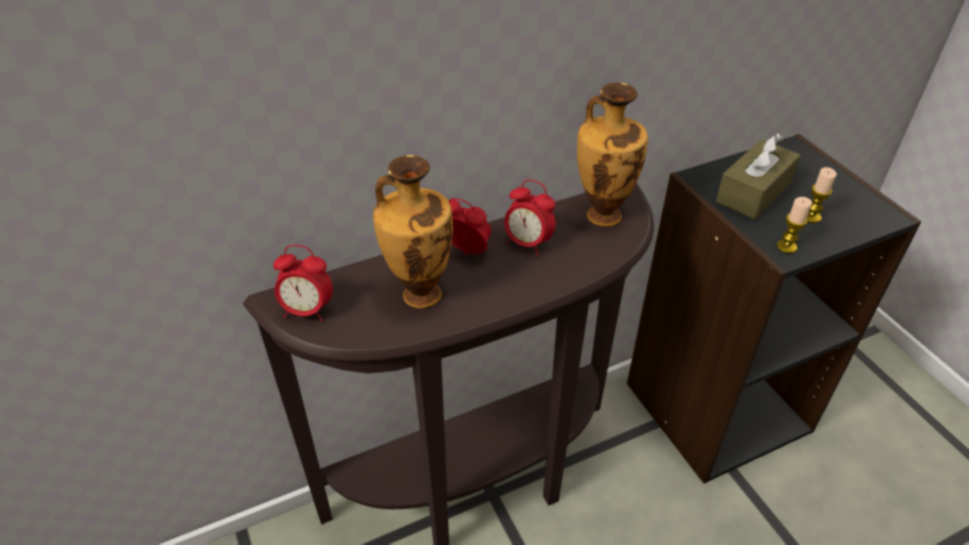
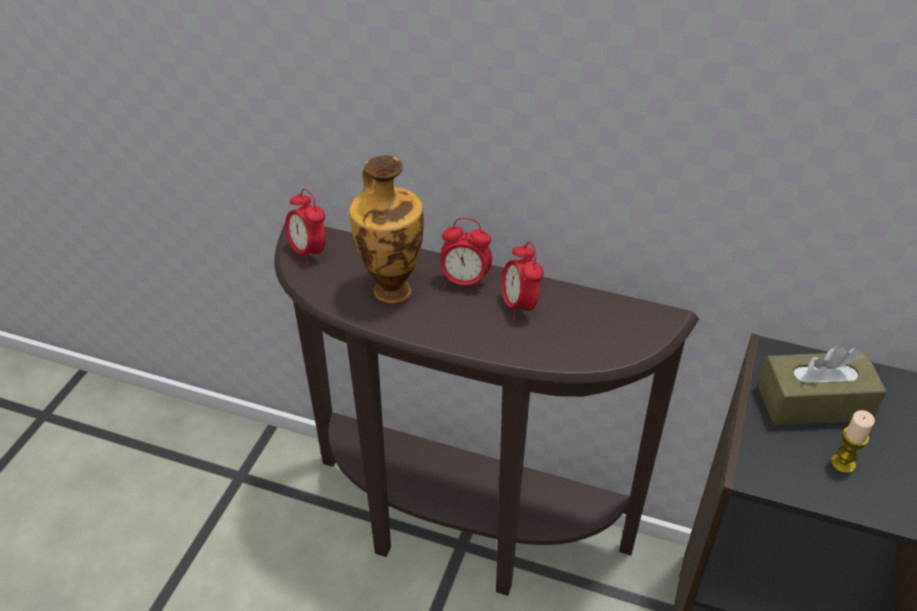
camera: 45 degrees right, 0 degrees up
(466, 252) = (464, 282): alarm clock -> alarm clock turned 120 degrees clockwise
(602, 214) = (616, 323): vase -> none
(786, 247) = (768, 469): candle -> none

